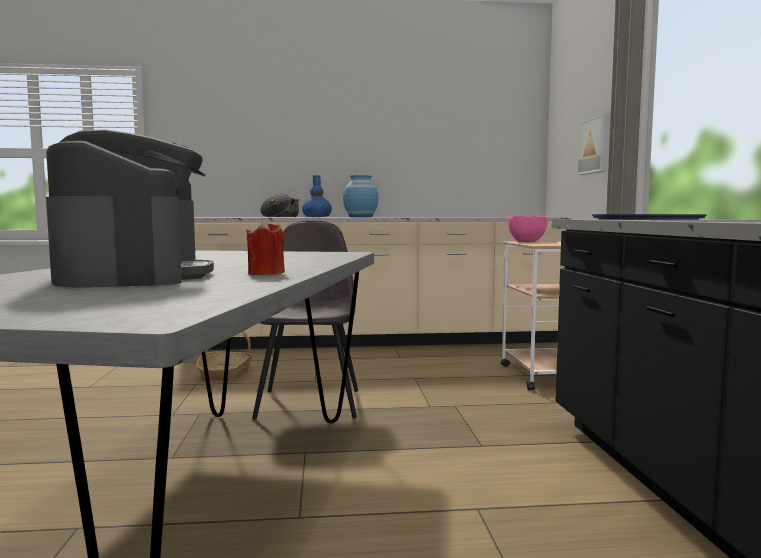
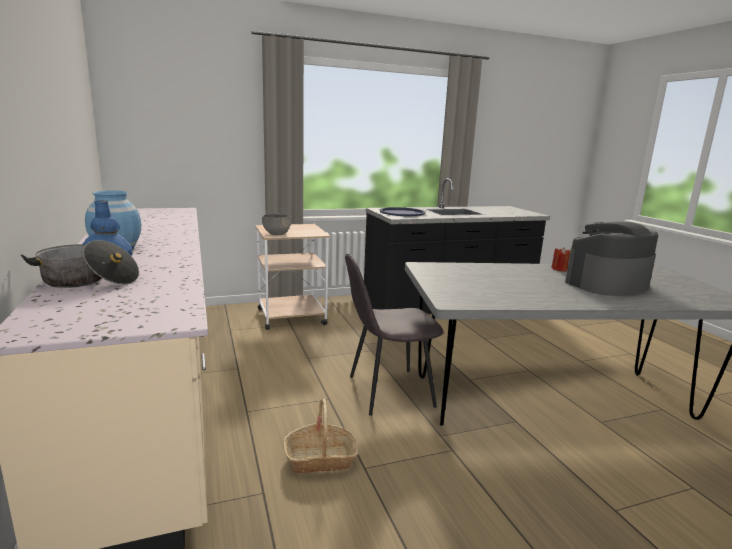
camera: 105 degrees left, 10 degrees up
(526, 241) = (277, 234): pink bowl -> grey bowl
(595, 145) = (214, 150): picture -> none

